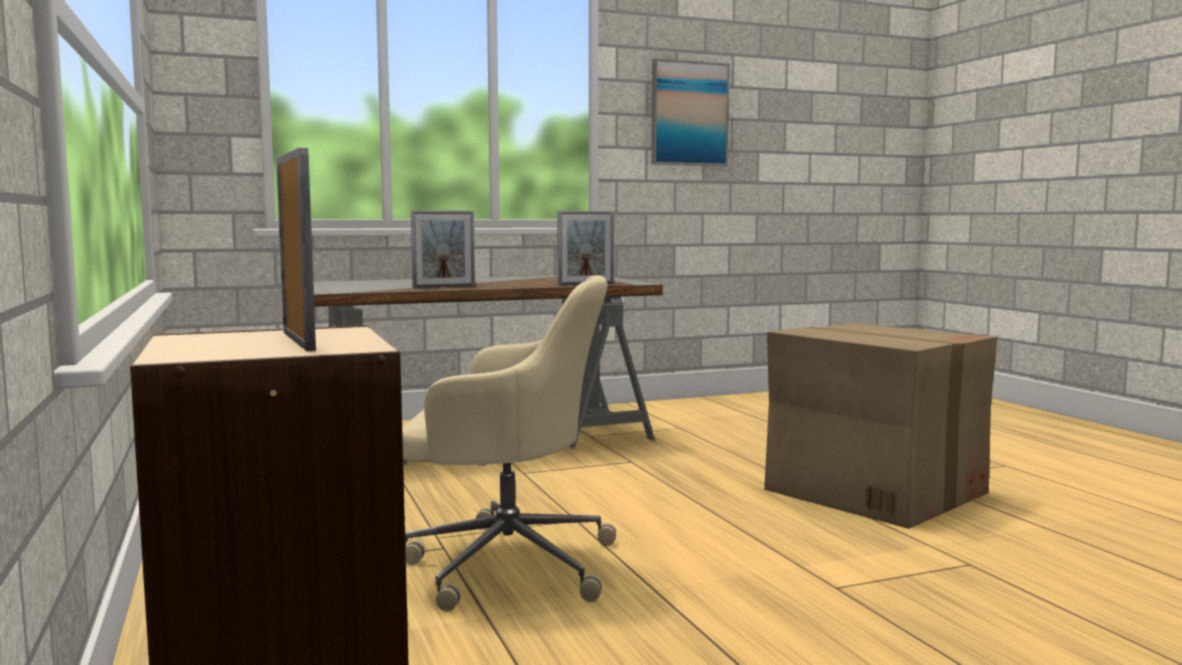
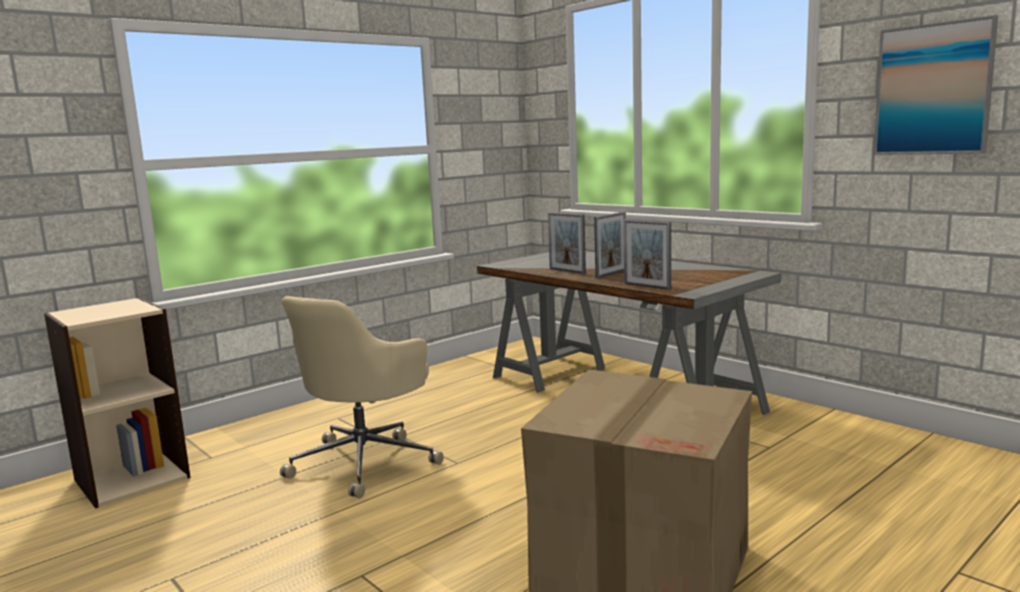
camera: 70 degrees right, 5 degrees up
(298, 341) = (105, 312): picture frame -> picture frame (611, 274)
(505, 563) = (365, 462): beige office chair -> beige office chair turned 45 degrees clockwise

